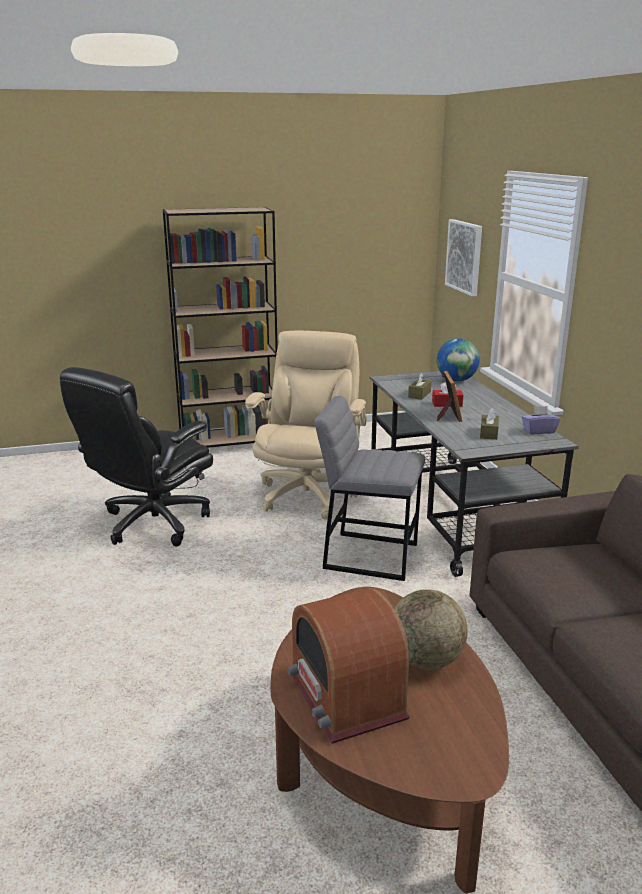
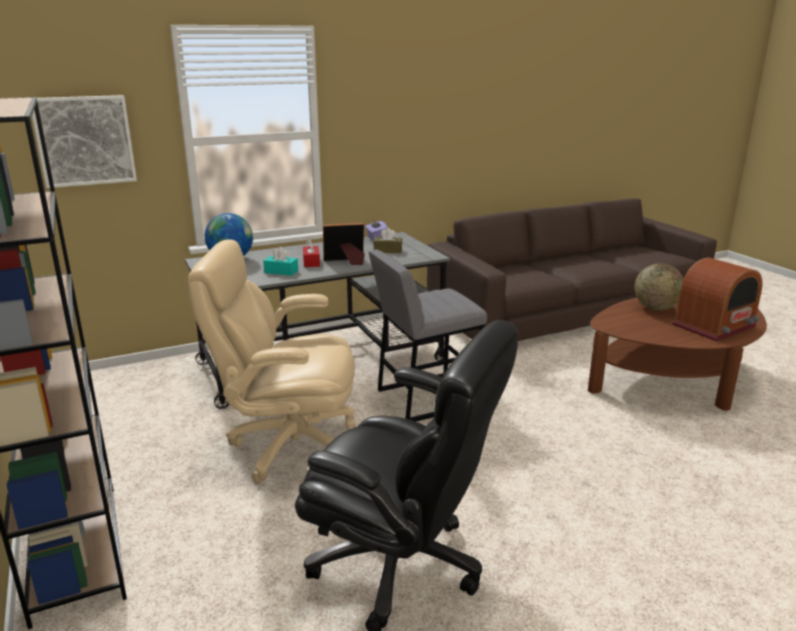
camera: 100 degrees left, 0 degrees up
(368, 555) = (425, 398): grey chair -> grey chair turned 60 degrees clockwise
(419, 394) = (281, 272): brown tissue box -> turquoise tissue box

